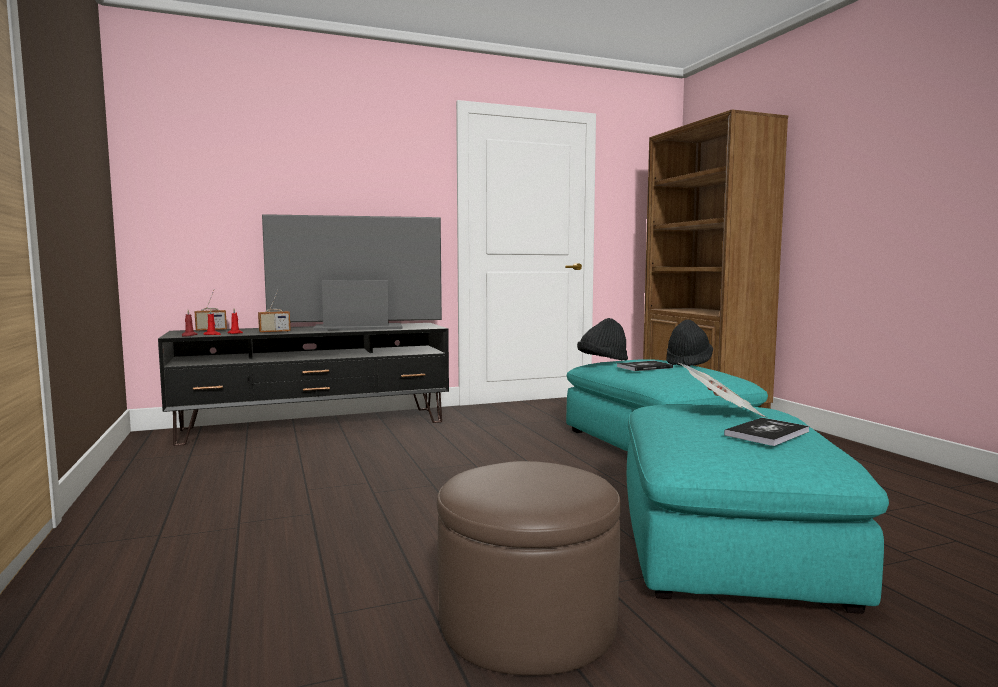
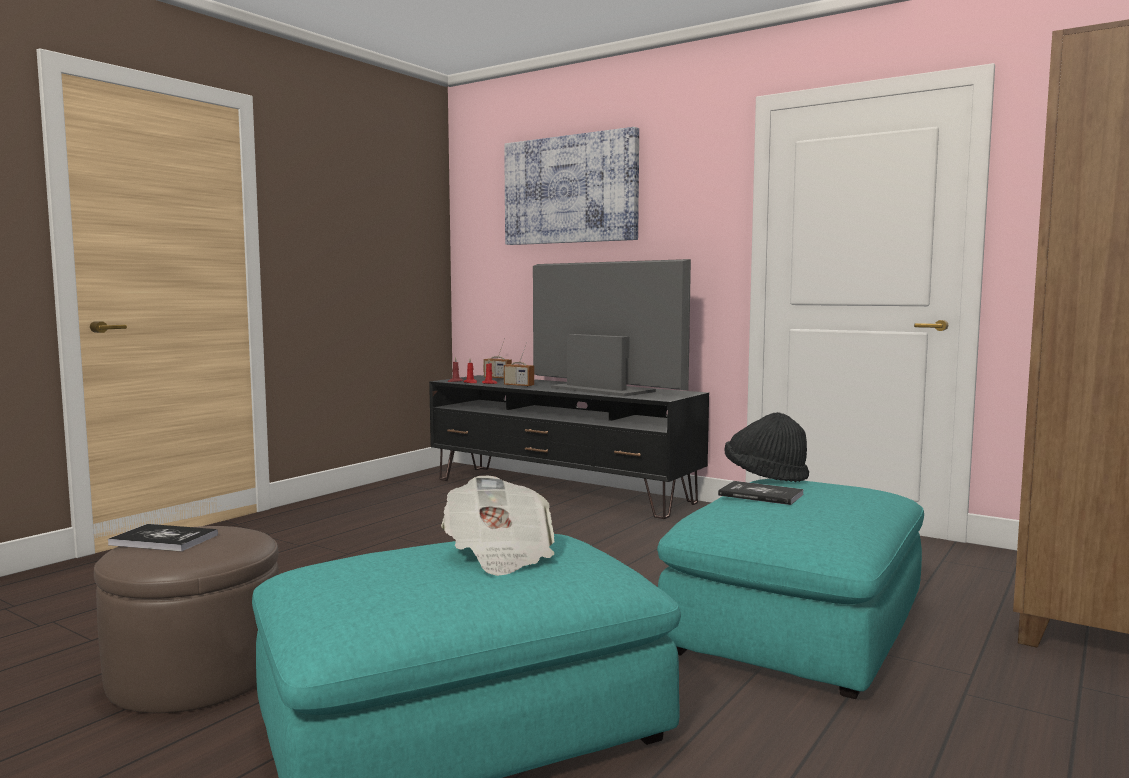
camera: 55 degrees right, 0 degrees up
(286, 147) = (571, 190): none -> picture
(688, 363) = (860, 505): black hat -> none
(767, 433) = (400, 582): book -> book (164, 540)

